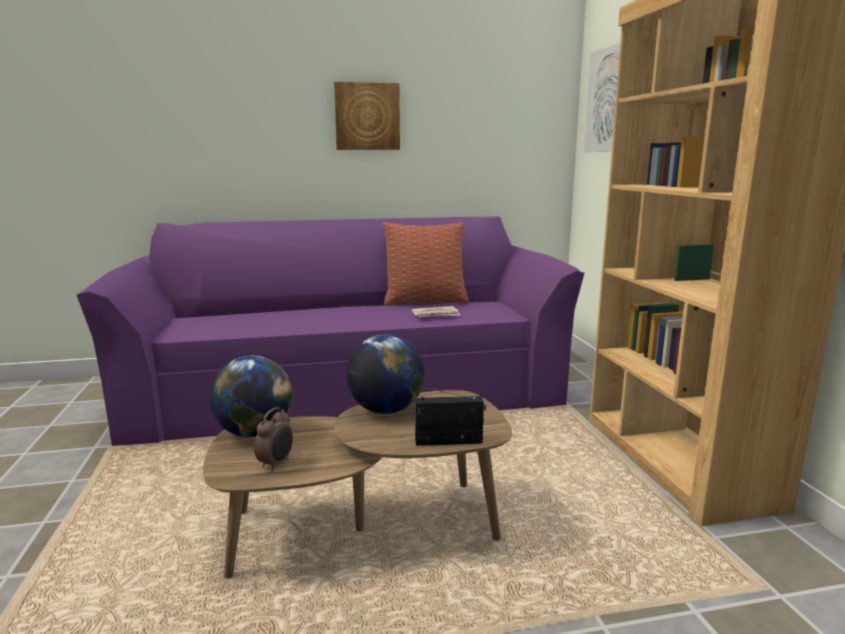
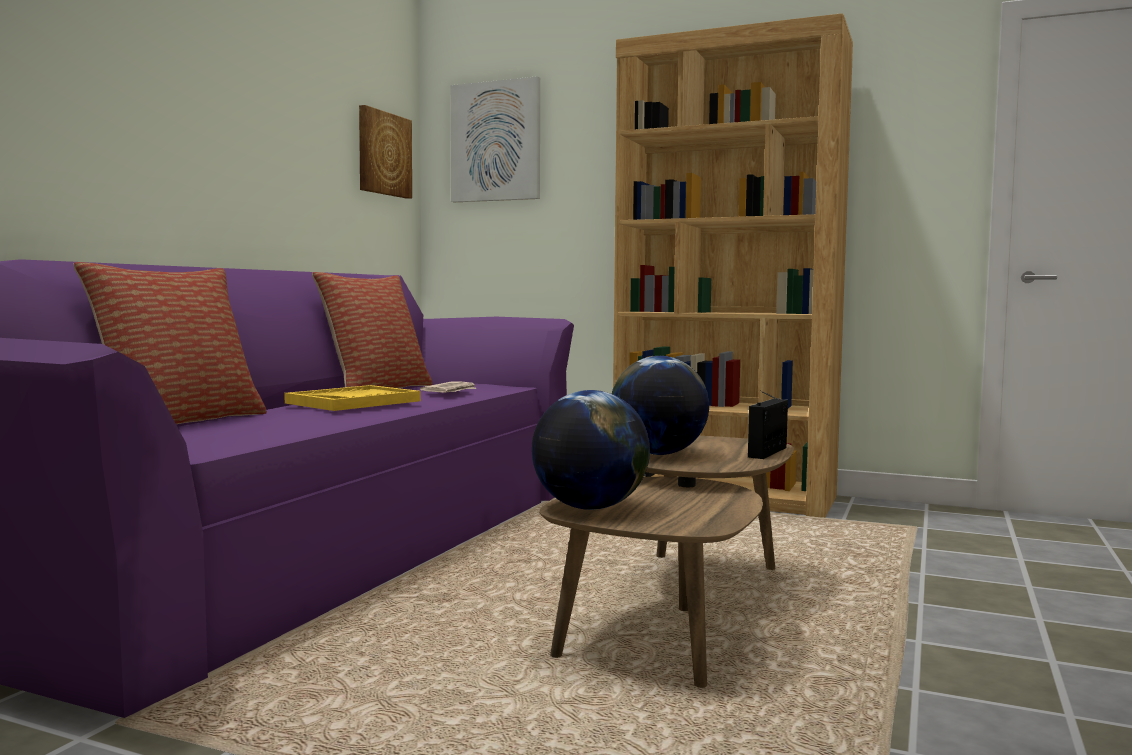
camera: 55 degrees left, 10 degrees down
(255, 310) = (180, 422): none -> pillow
(276, 464) = (698, 510): alarm clock -> none
(343, 314) = (353, 402): none -> yellow tray
(367, 116) = (221, 111): picture -> picture (383, 154)

